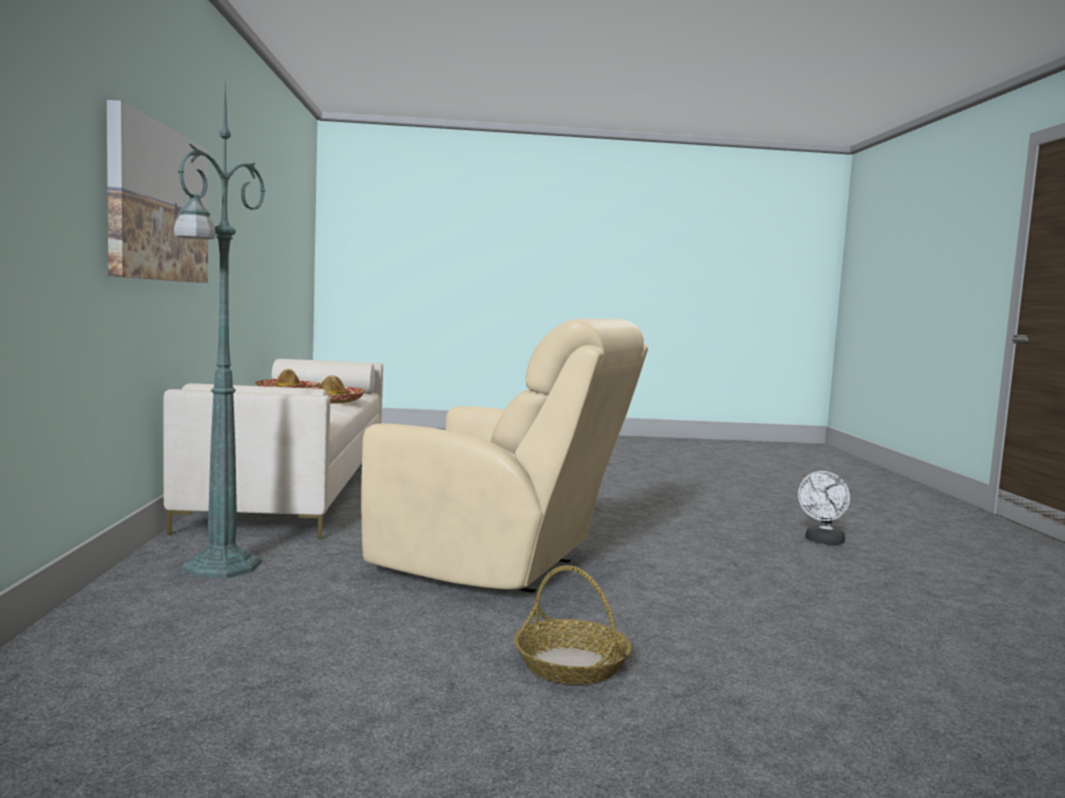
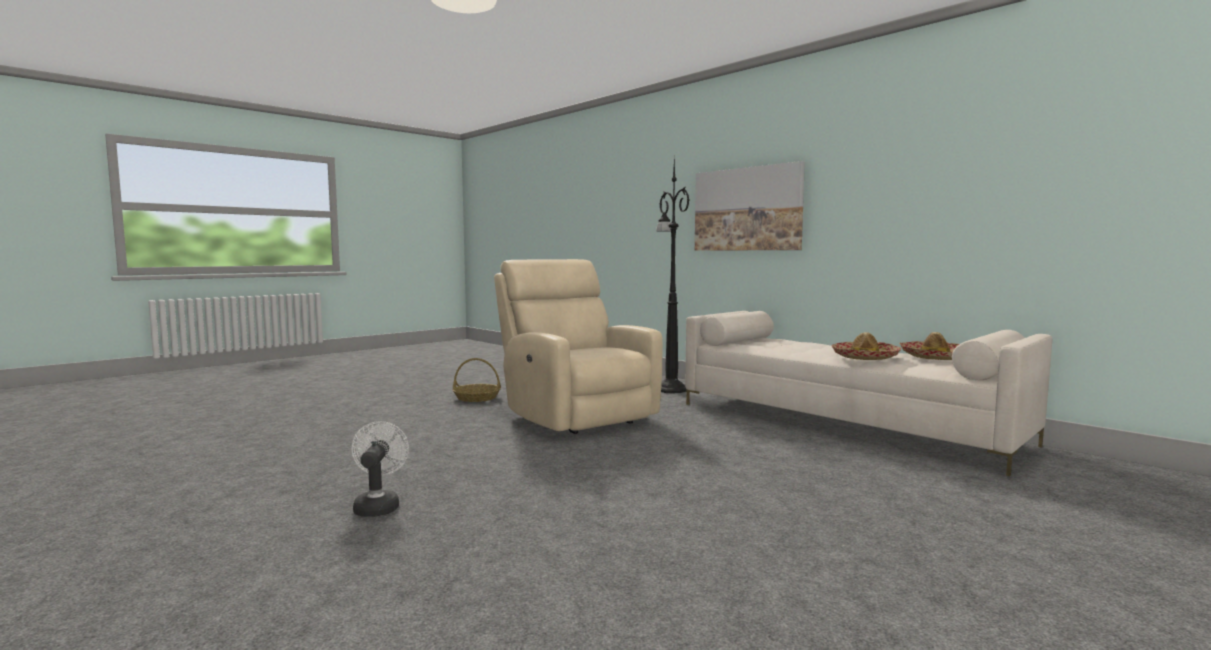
camera: 140 degrees right, 0 degrees up
(219, 567) = (670, 389): green floor lamp -> black floor lamp
(499, 566) = (576, 416): beige armchair -> beige armchair turned 75 degrees clockwise

